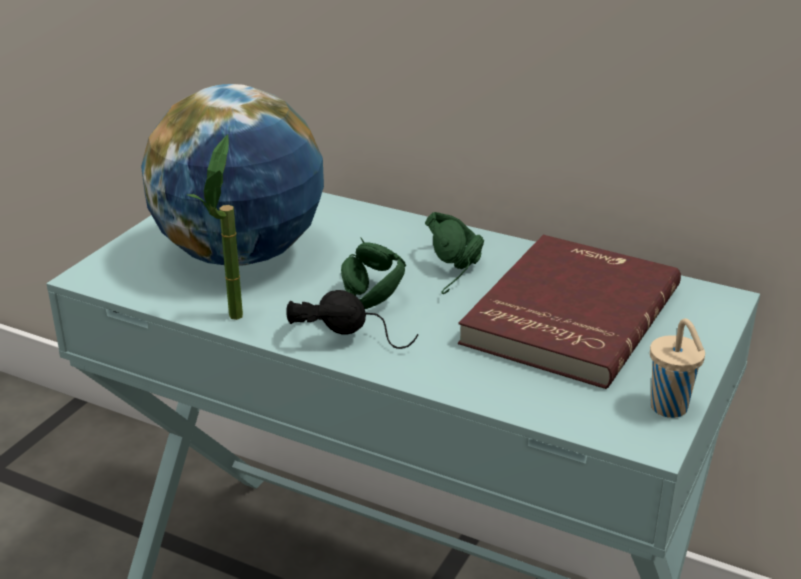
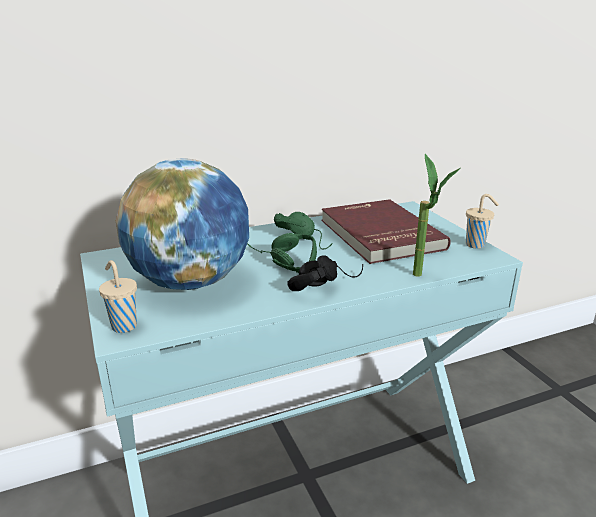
camera: 50 degrees left, 5 degrees down
(111, 267) = (123, 326): none -> beige cup
(232, 323) = (260, 310): potted plant -> potted plant (424, 277)

